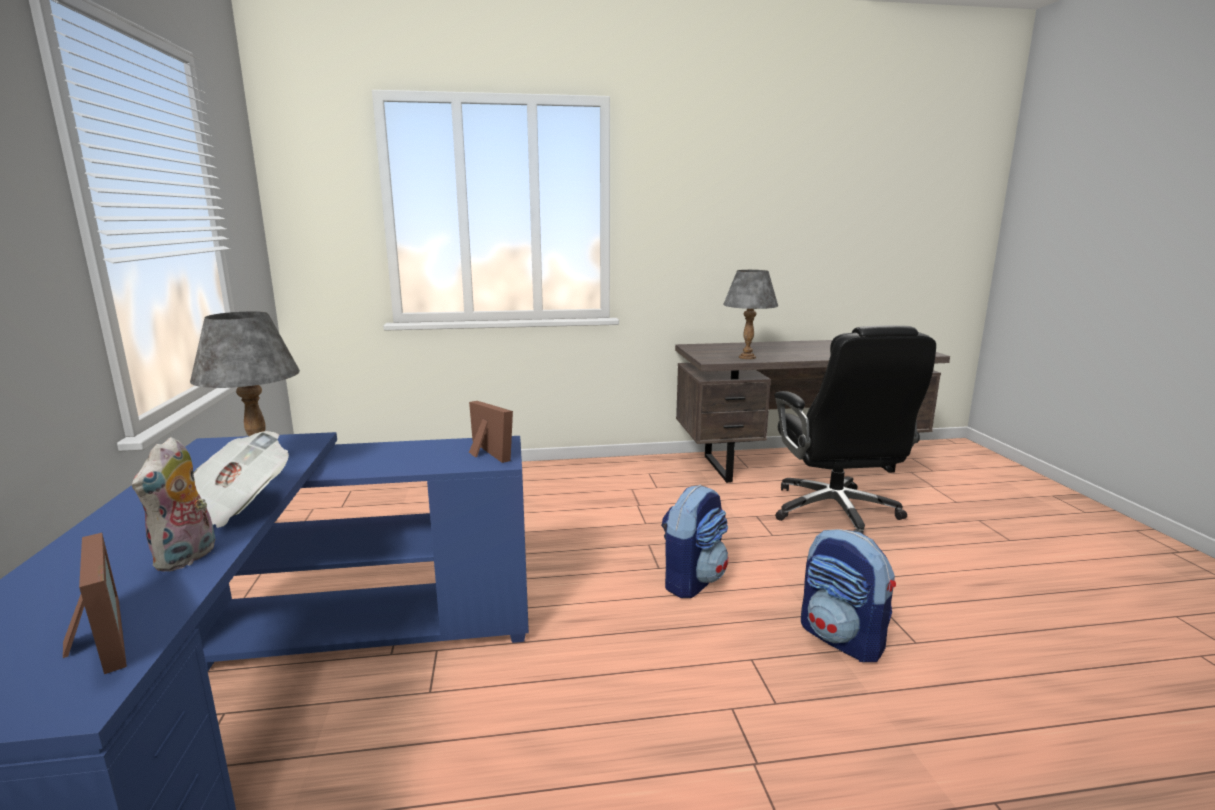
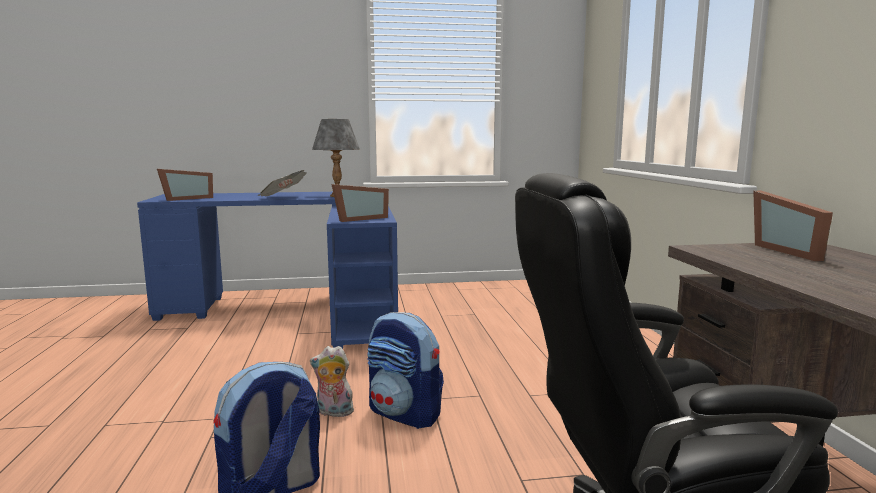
camera: 90 degrees right, 5 degrees down
(187, 558) = (238, 198): plush toy -> plush toy (333, 412)
(711, 350) = (791, 251): none -> picture frame
(747, 357) = (762, 262): grey table lamp -> none

